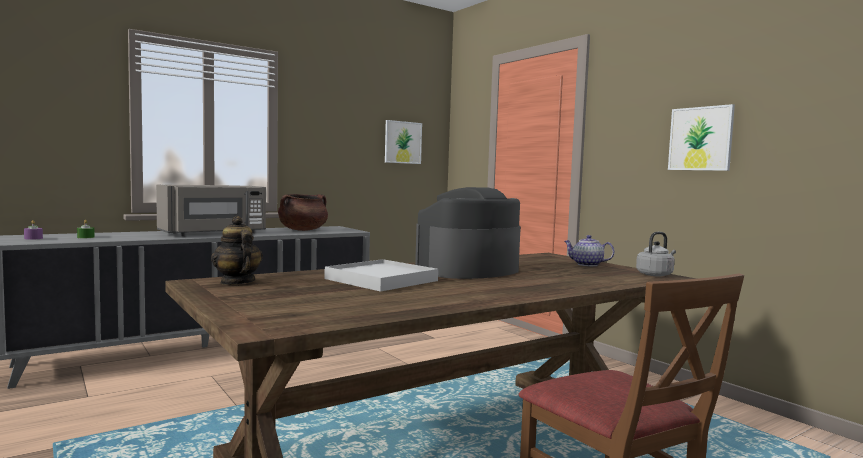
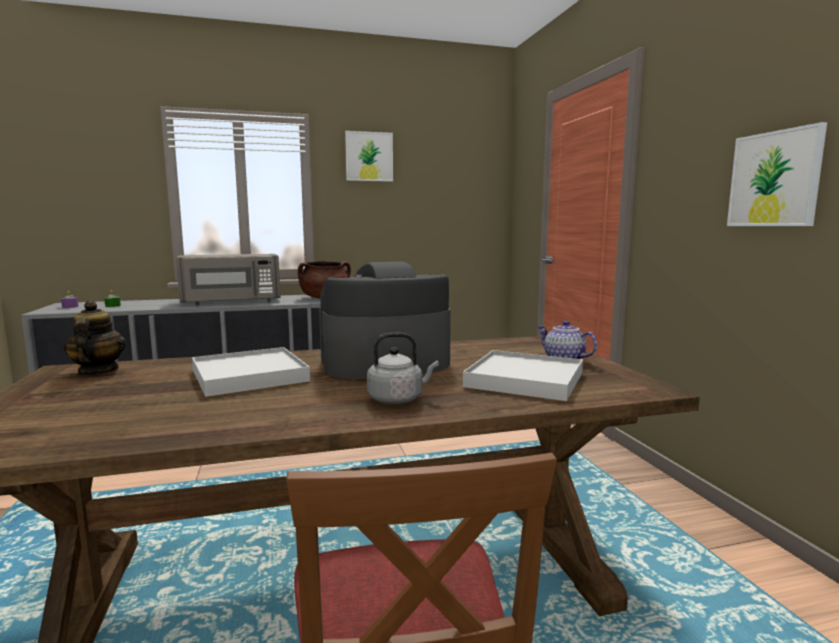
camera: 20 degrees right, 5 degrees up
(403, 142) = (453, 201): picture -> picture (369, 156)
(583, 275) = (524, 380): none -> white tray
(655, 274) = (638, 384): grey kettle -> grey kettle (398, 399)

